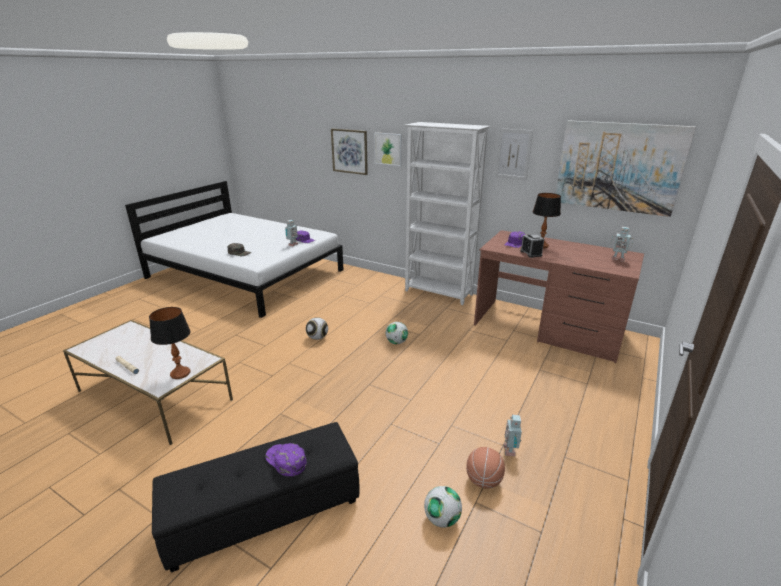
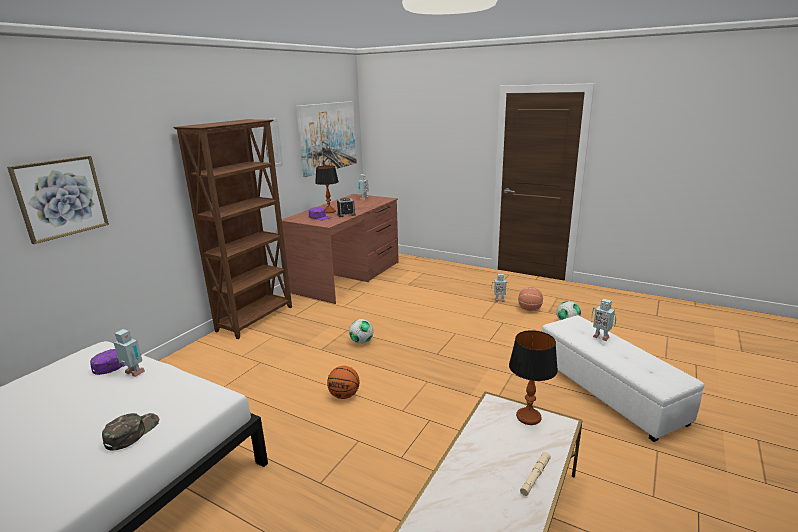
camera: 90 degrees left, 5 degrees down
(264, 511) = (608, 390): black ottoman -> white ottoman
(285, 461) = (600, 336): purple cap -> toy robot
(317, 338) = (344, 395): football -> basketball
(388, 149) = (133, 174): picture -> none
(438, 293) = (256, 319): white bookcase -> brown bookcase

